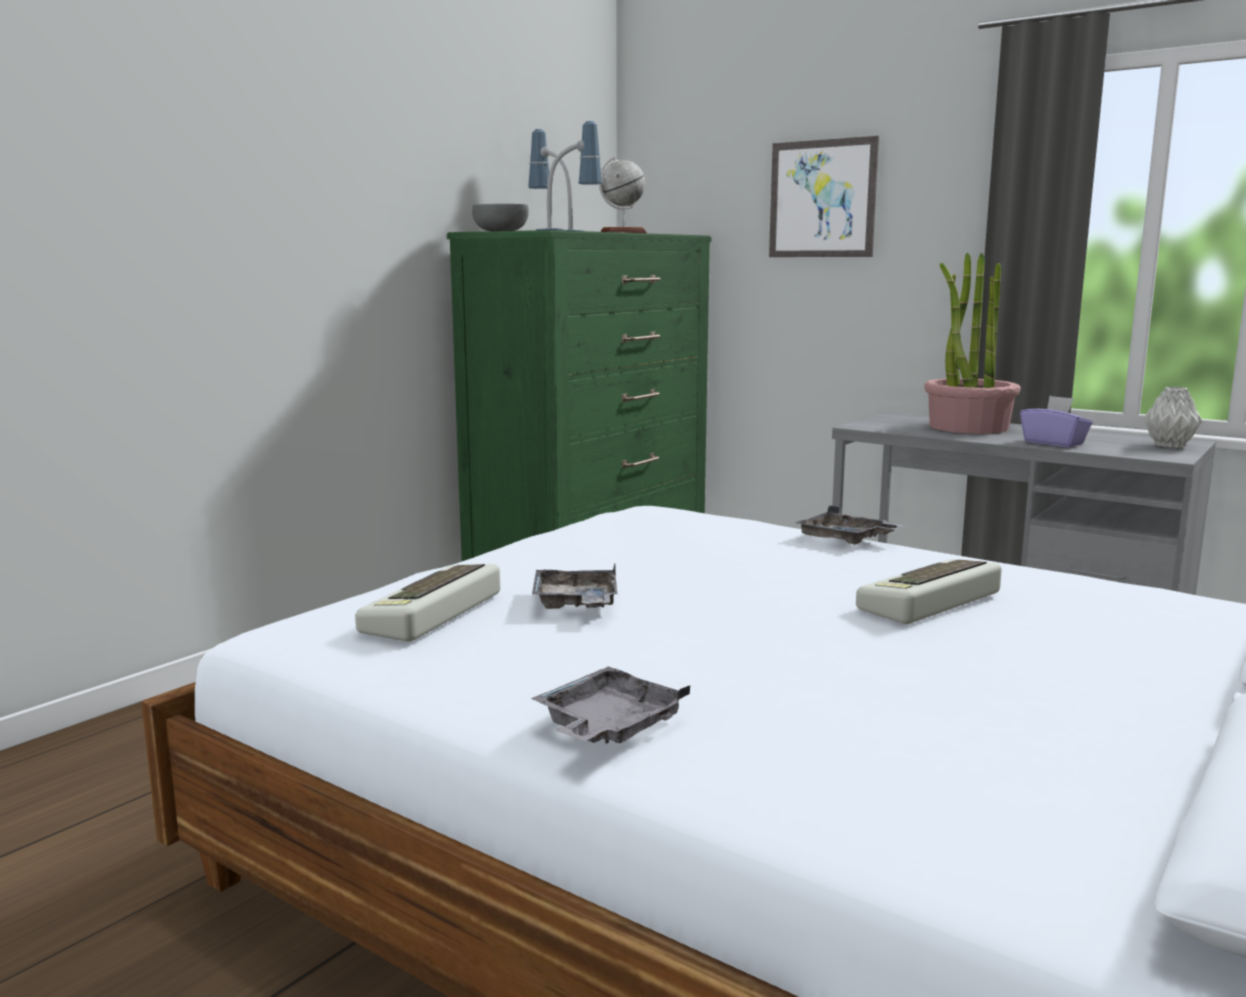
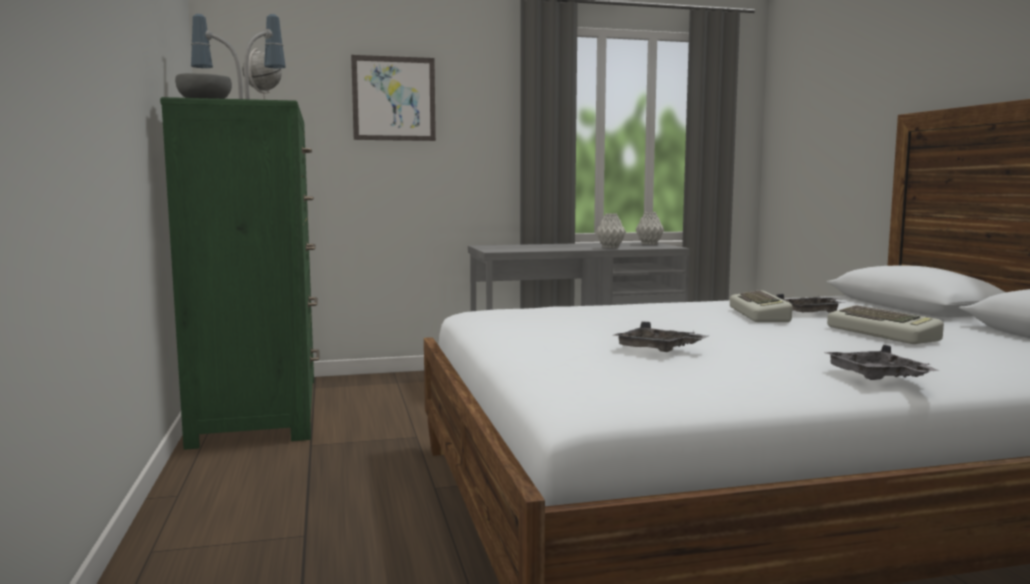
camera: 50 degrees left, 5 degrees down
(435, 614) = (626, 370): keyboard -> keyboard (884, 333)
(845, 539) = (631, 304): grey tray -> grey tray (811, 312)
(968, 427) = (544, 246): potted plant -> none
(1053, 443) = (609, 247): purple tissue box -> grey vase

